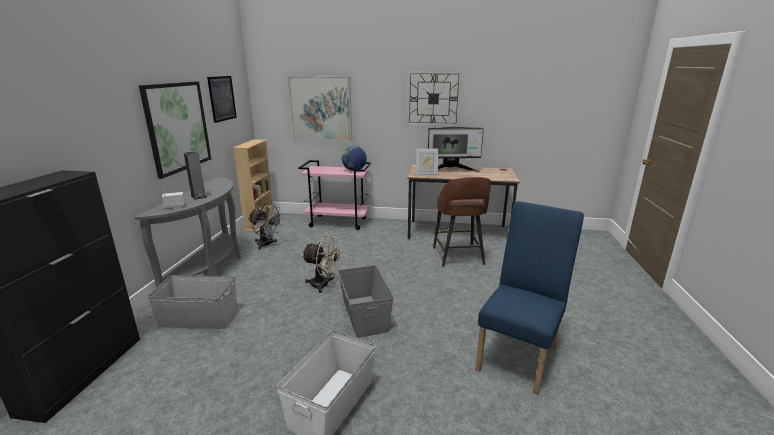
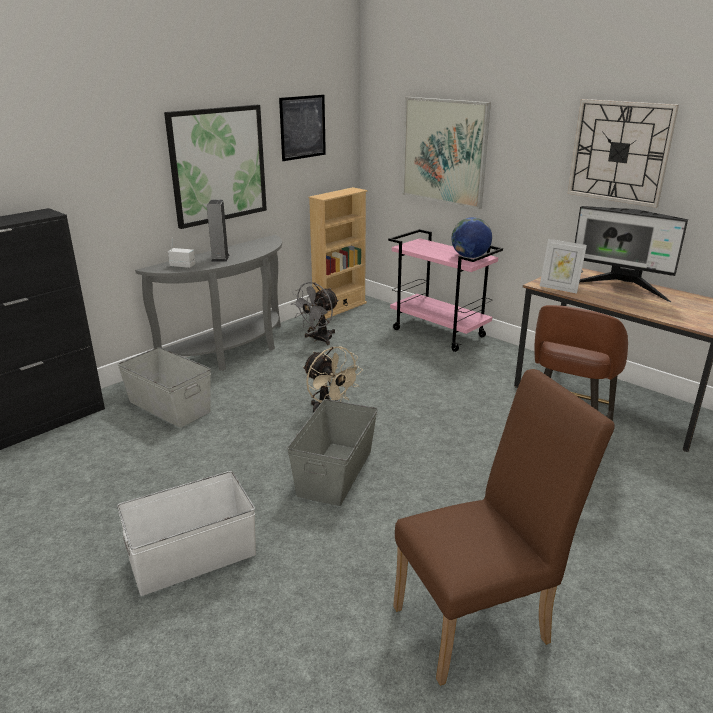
camera: 35 degrees right, 5 degrees up
(266, 245) = (318, 339): grey fan -> grey fan turned 60 degrees clockwise
(519, 355) = (481, 621): blue chair -> brown chair

